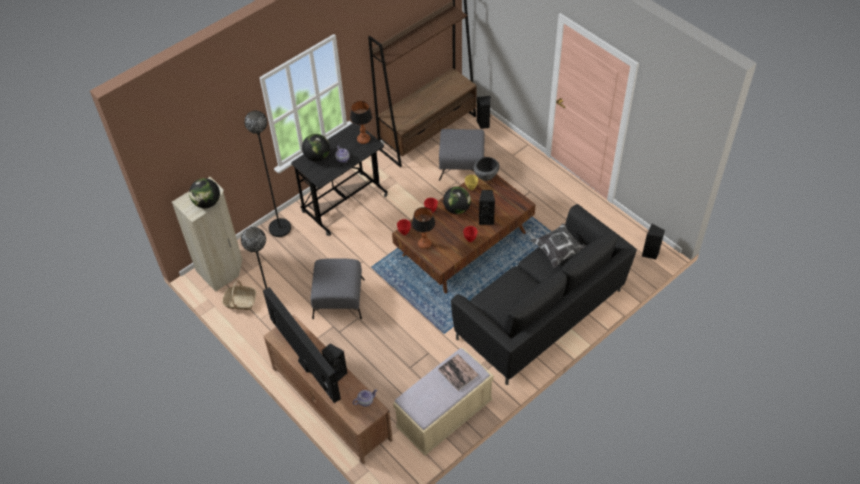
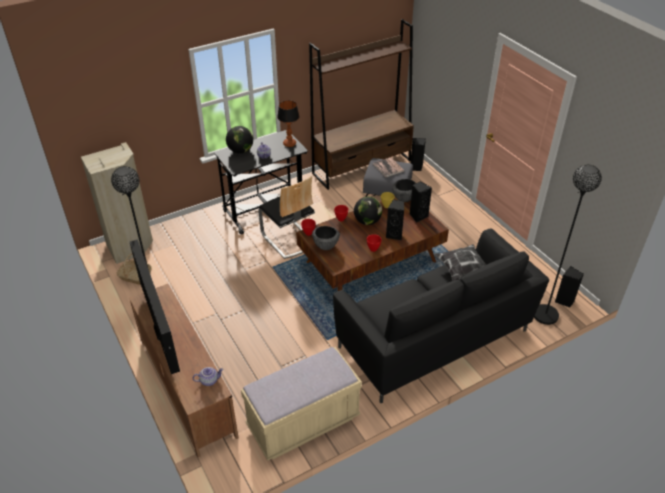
camera: 10 degrees right, 10 degrees down
(207, 203) = (112, 161): globe -> none
(280, 228) = (198, 221): black floor lamp -> black floor lamp (545, 315)
(336, 374) = (188, 347): black speaker -> black speaker (418, 216)
(339, 298) = (231, 289): grey ottoman -> none
(378, 233) = (289, 239): none -> chair
(424, 244) = (326, 246): table lamp -> bowl
(458, 372) = (322, 370): book -> book (388, 167)

